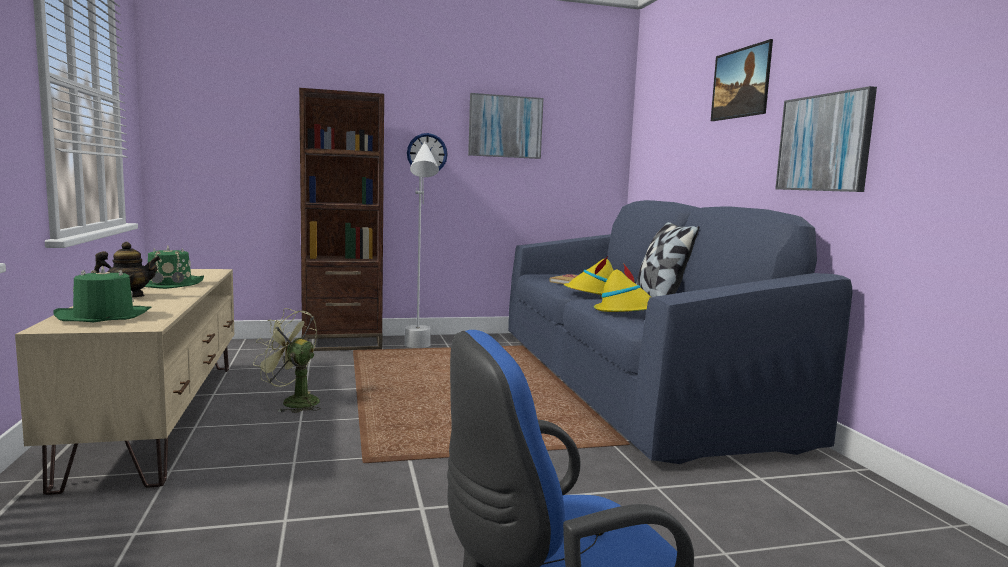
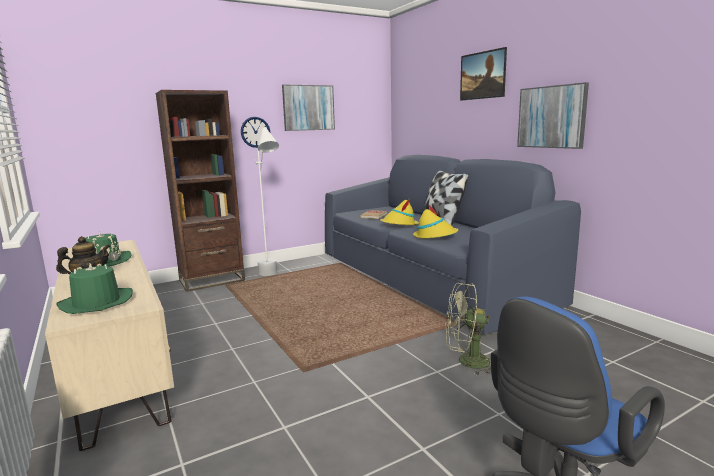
camera: 15 degrees left, 5 degrees up
(293, 402) = (214, 334): green fan -> green fan (467, 362)

